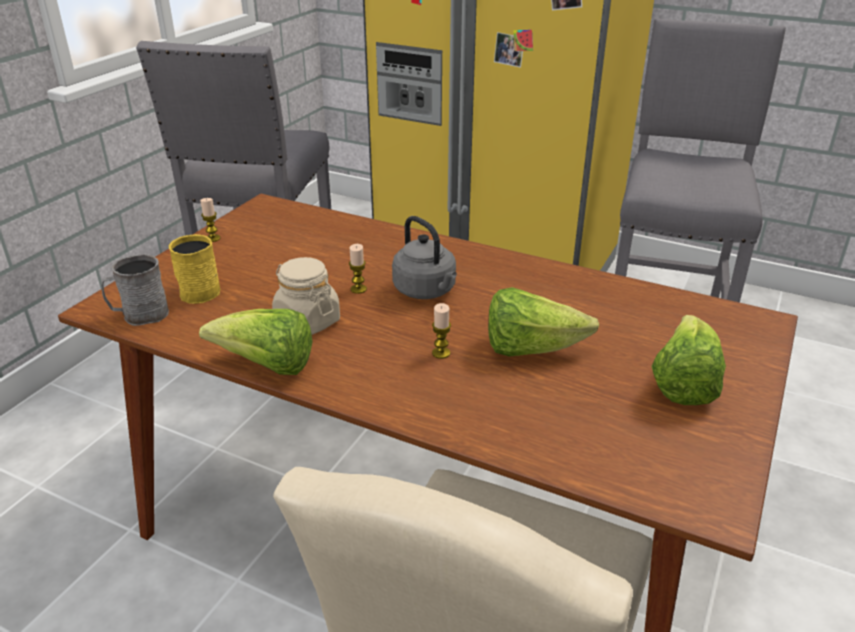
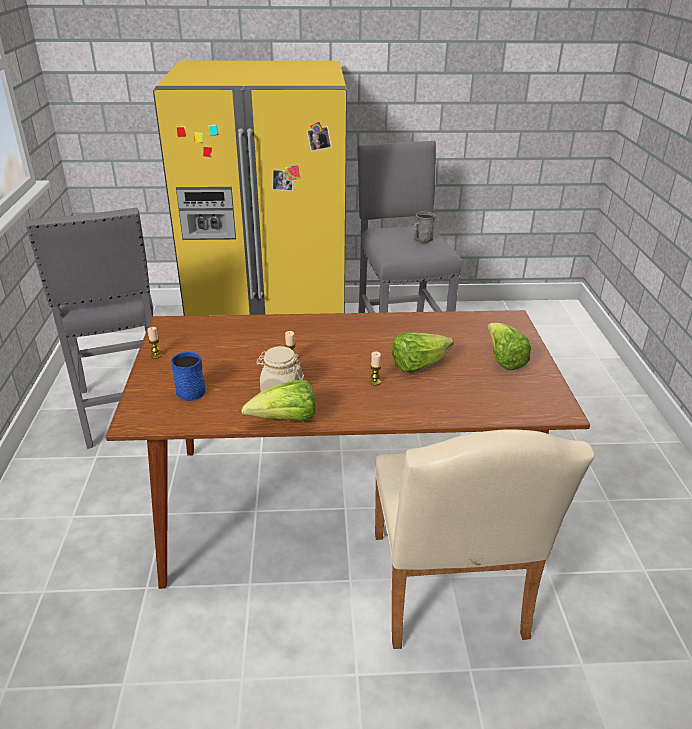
camera: 30 degrees left, 0 degrees up
(139, 315) = (166, 418): grey mug -> grey mug (421, 240)
(200, 289) = (188, 390): yellow mug -> blue mug
(426, 291) = (331, 350): grey kettle -> none

